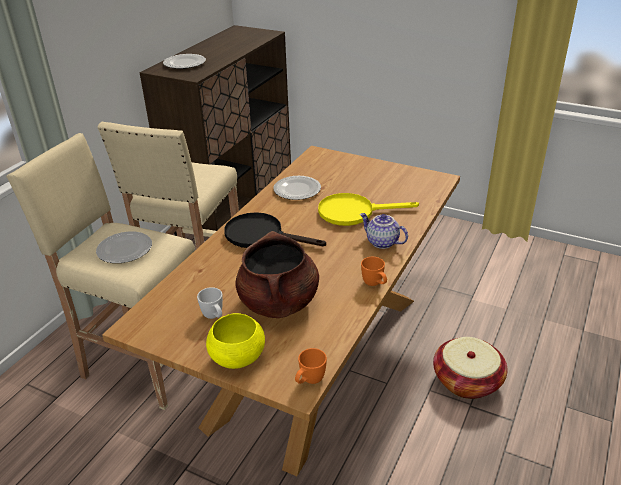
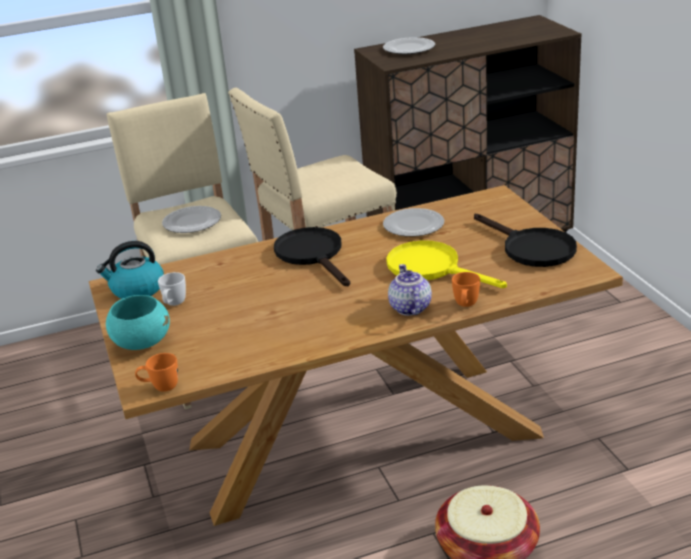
camera: 45 degrees right, 5 degrees down
(161, 320) = (136, 289): none -> kettle
(237, 357) = (142, 343): yellow bowl -> turquoise bowl
(279, 303) = (235, 317): brown cooking pot -> none
(375, 284) = (337, 341): orange mug -> orange mug (465, 306)
(389, 178) = (531, 248): none -> black frying pan

